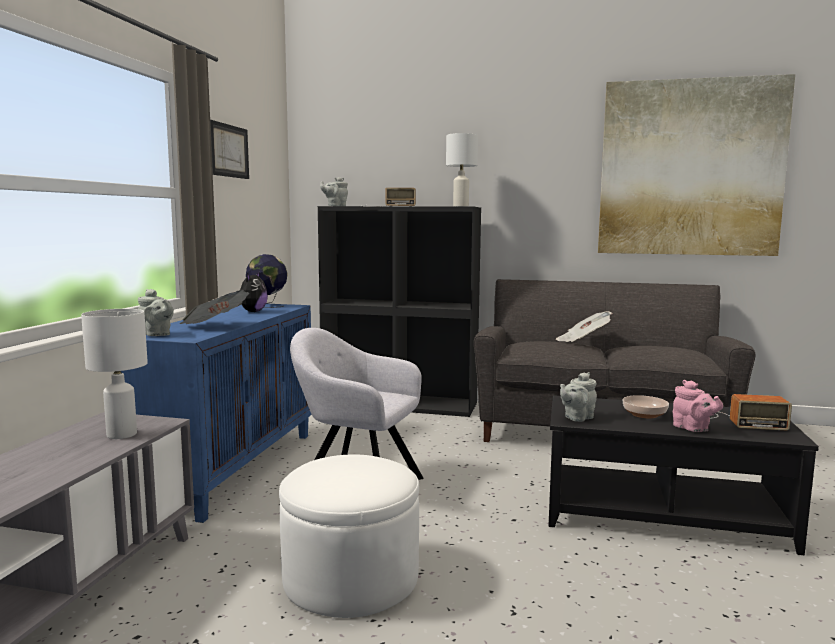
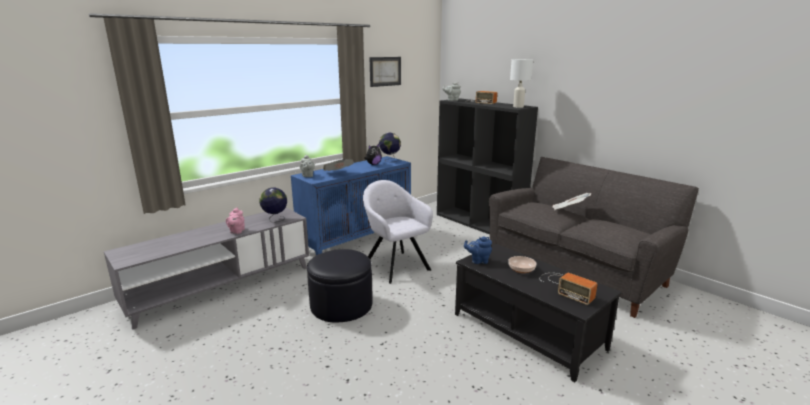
camera: 35 degrees right, 10 degrees up
(122, 434) = (275, 220): white table lamp -> globe
(351, 578) = (341, 305): white ottoman -> black ottoman
(577, 418) = (478, 261): grey teapot -> blue teapot
(690, 168) = (691, 90): picture -> none
(693, 429) = (530, 286): pink teapot -> pink teapot (236, 231)

